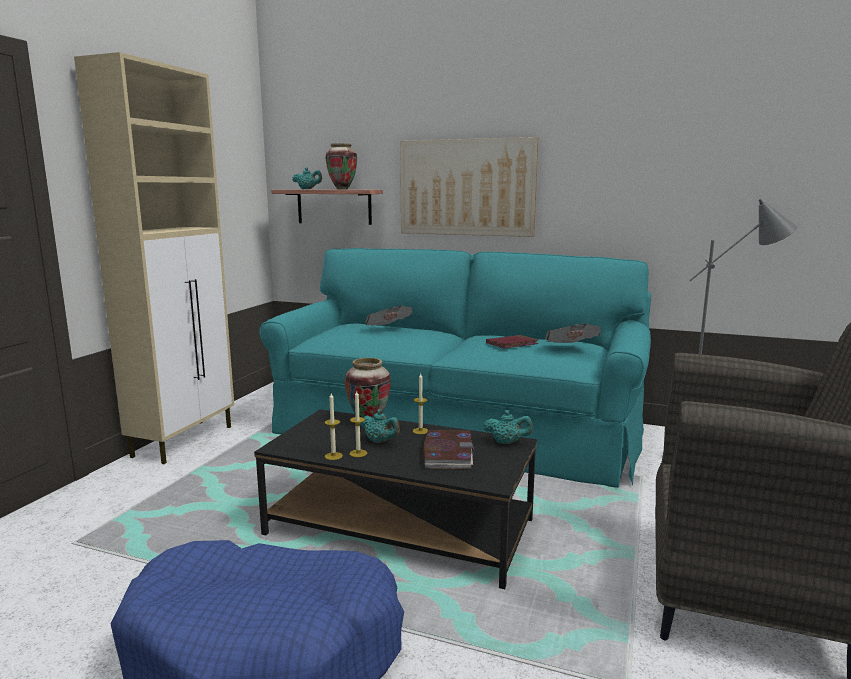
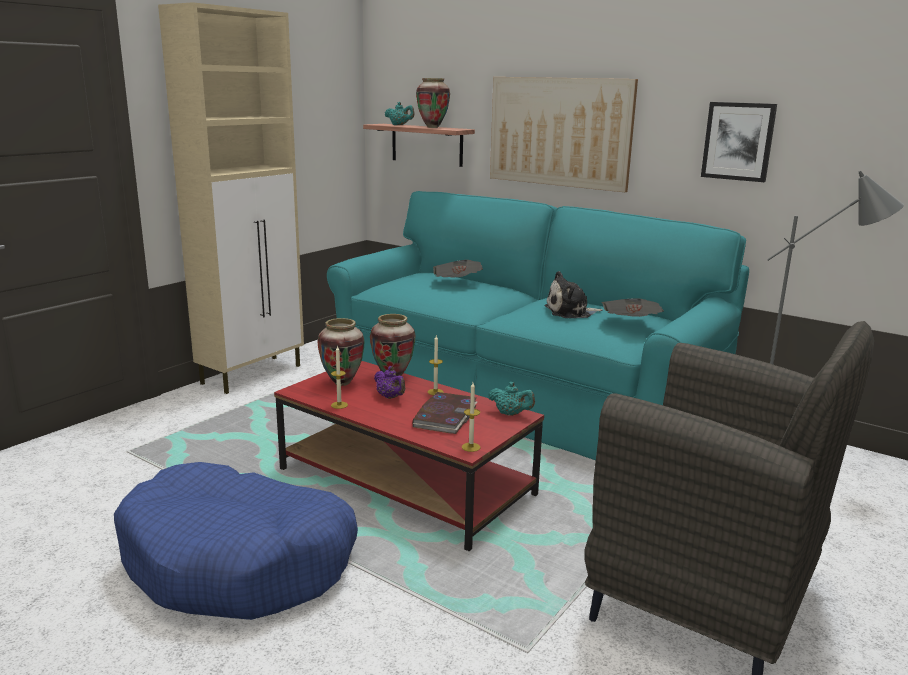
camera: 15 degrees right, 5 degrees up
(321, 433) = (342, 383): none -> vase
(358, 453) = (363, 405): candle -> candle (471, 447)
(380, 441) = (390, 397): turquoise teapot -> purple teapot
(400, 527) = (406, 481): black coffee table -> red coffee table
(512, 344) = (570, 312): red book -> plush toy
(632, 186) = (738, 141): none -> picture

